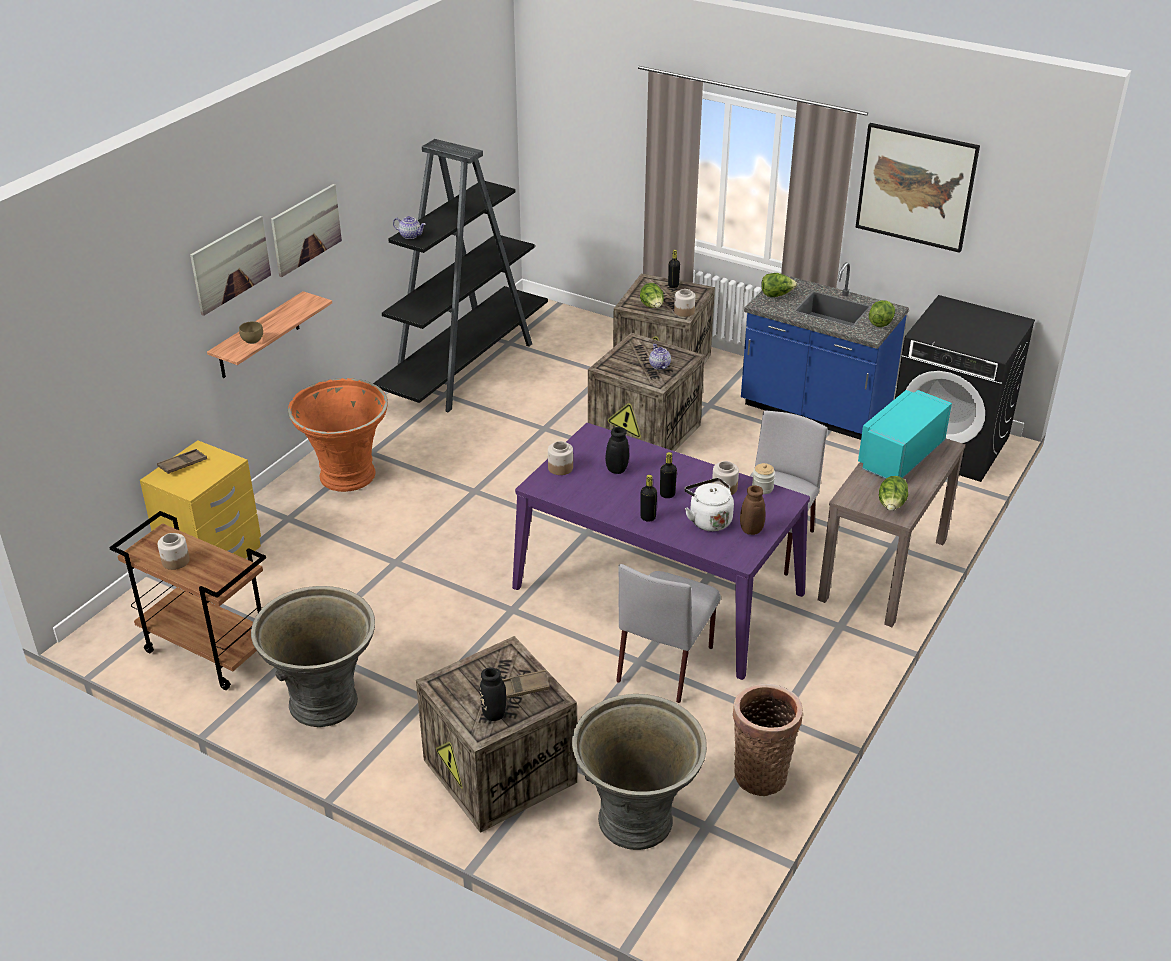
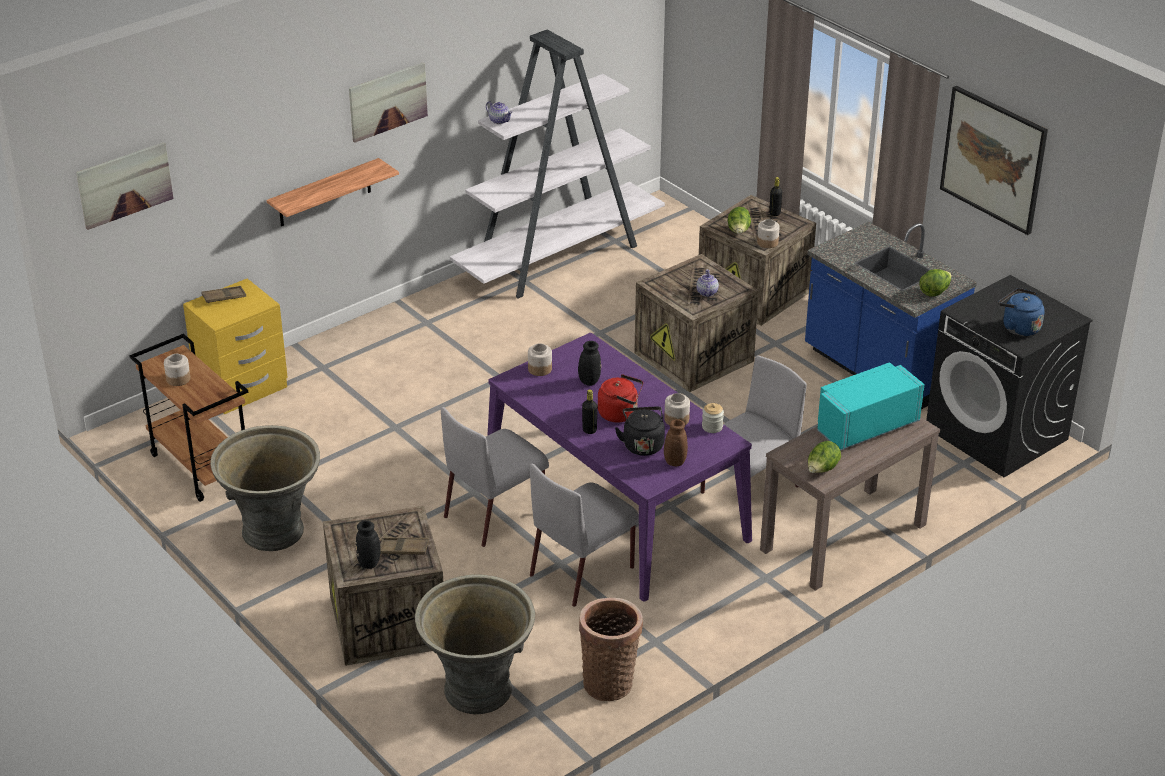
camera: 20 degrees right, 0 degrees up
(230, 264) = (300, 125): picture -> picture (125, 185)
(252, 341) = (309, 197): brown bowl -> none
(346, 476) = (393, 340): orange planter -> none
(466, 367) = (559, 257): black bookcase -> white bookcase
(546, 626) = (496, 513): none -> grey chair
(667, 494) = (620, 414): black bottle -> red kettle
(708, 520) = (642, 444): white kettle -> black kettle
(777, 295) = (849, 243): lettuce -> none
(981, 338) = (1018, 327): none -> blue kettle

